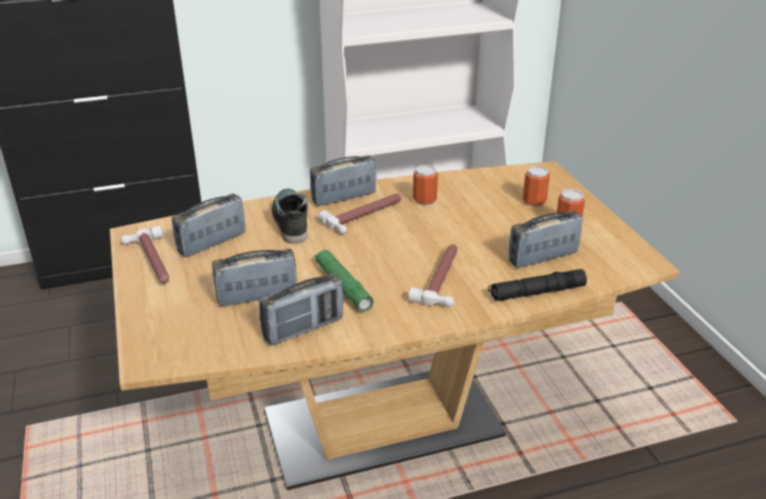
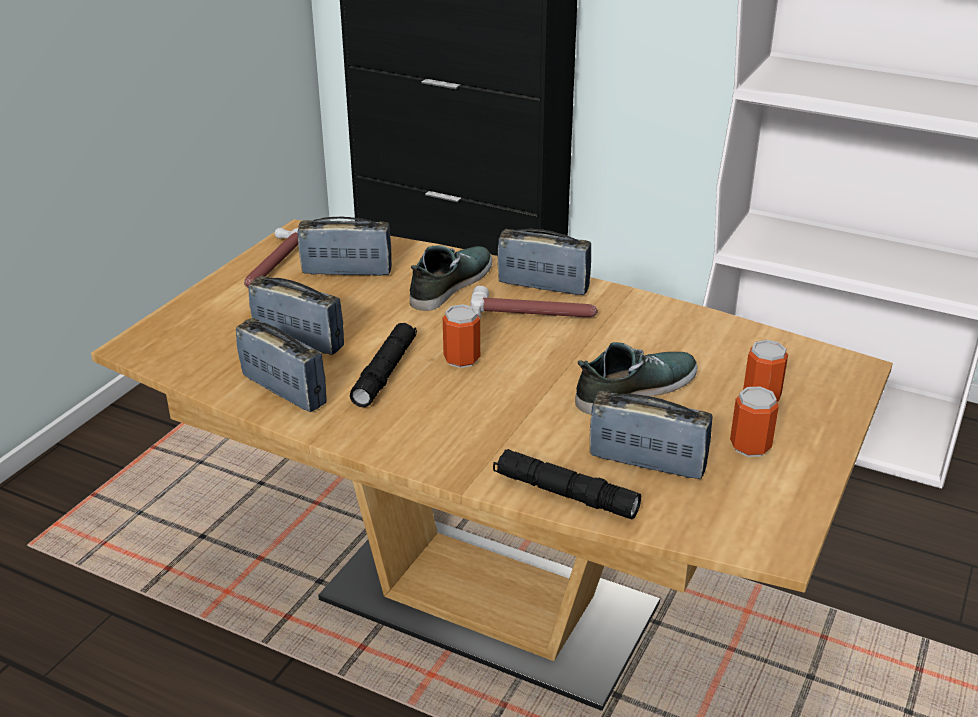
camera: 45 degrees right, 0 degrees up
(303, 329) = (284, 390): radio -> radio turned 150 degrees counterclockwise
(343, 286) = (385, 372): green flashlight -> black flashlight
(424, 200) = (625, 330): can -> can (461, 359)
(443, 278) = (493, 420): hammer -> none
(478, 226) = (634, 389): none -> shoe

